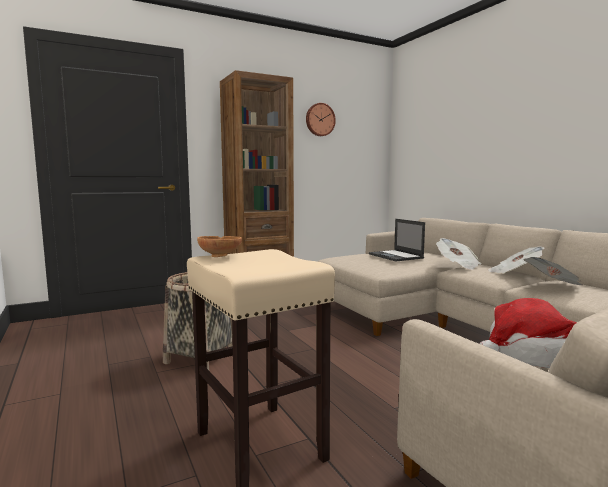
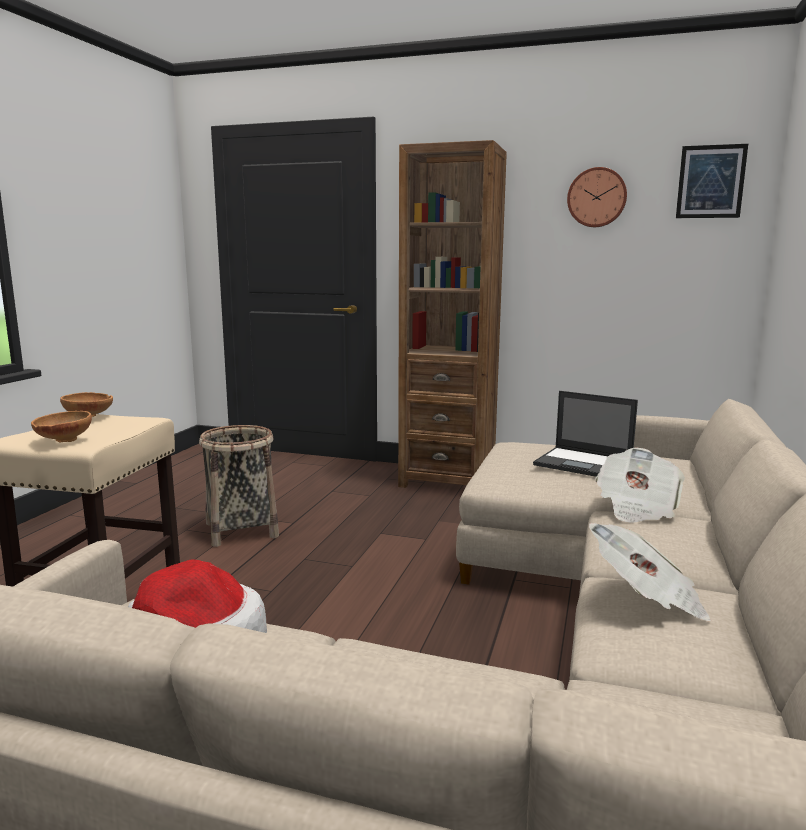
camera: 45 degrees right, 5 degrees up
(284, 265) = (63, 440): none -> brown bowl
(367, 116) = (711, 182): none -> picture
(396, 256) = (584, 464): laptop -> laptop turned 75 degrees counterclockwise
(514, 273) = (683, 553): newspaper -> none

